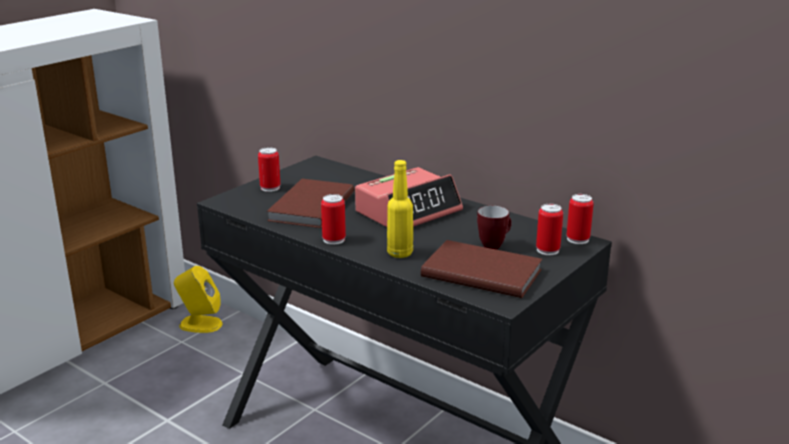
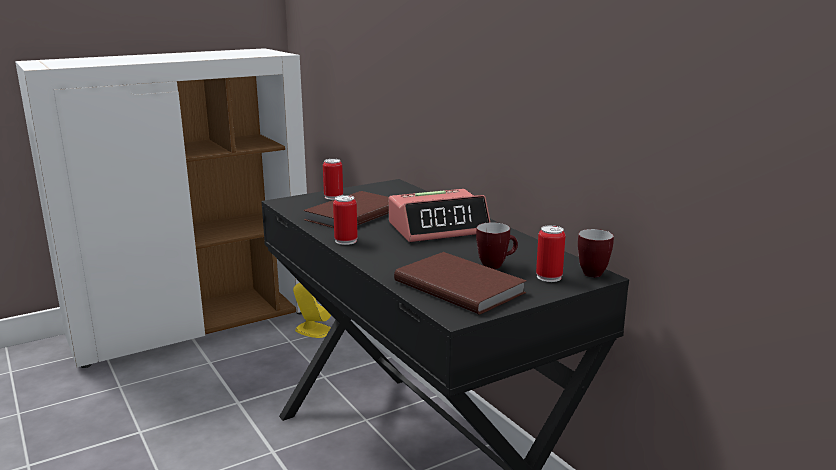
camera: 20 degrees right, 5 degrees down
(400, 253) = (395, 259): yellow bottle -> none
(577, 239) = (591, 272): can -> mug

